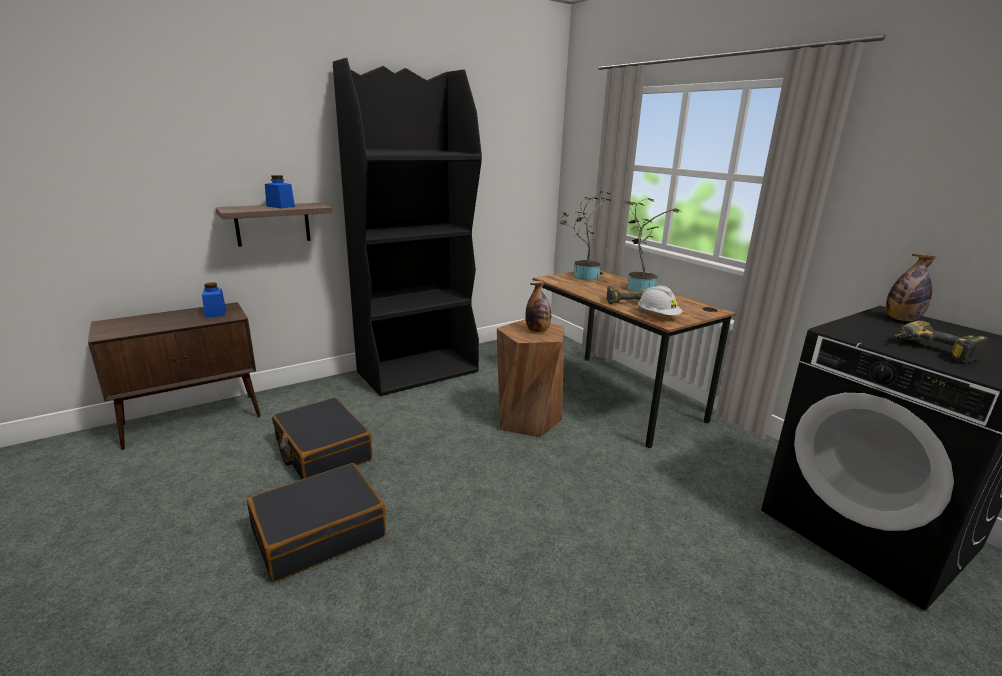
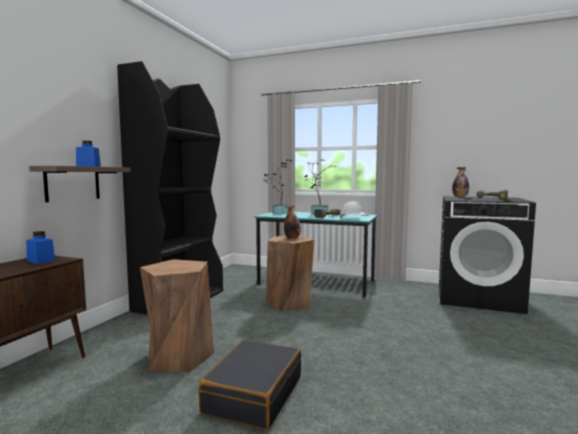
camera: 35 degrees left, 15 degrees down
(322, 451) = (179, 357): black suitcase -> brown stool
(613, 396) = (316, 283): brown desk -> turquoise desk

